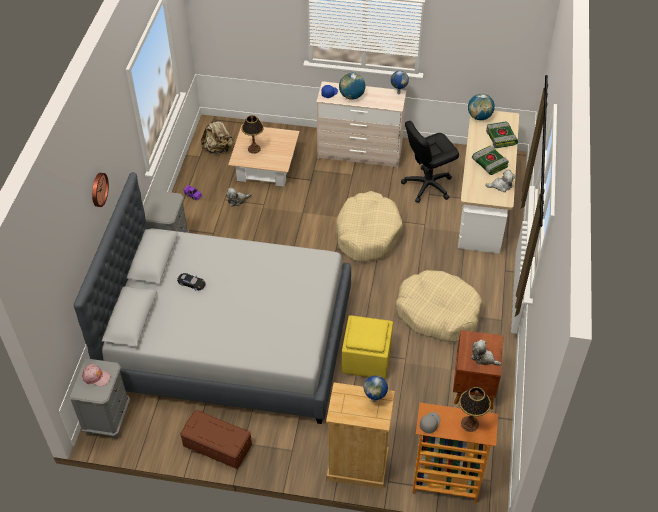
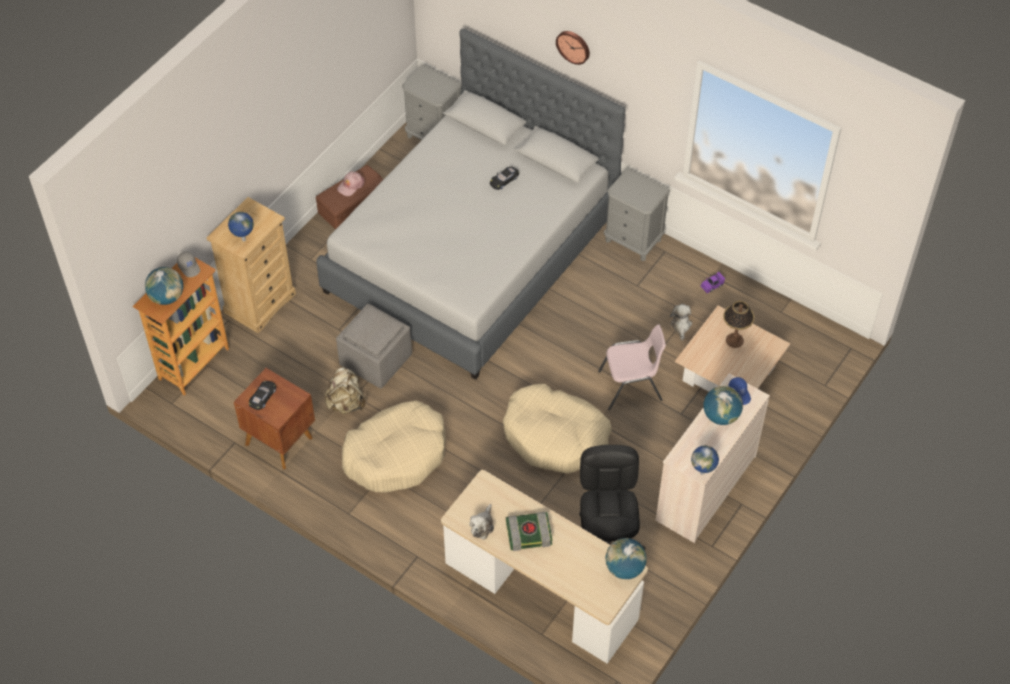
camera: 115 degrees right, 5 degrees up
(96, 377) = (434, 86): pink cap -> pink cap (351, 185)
(218, 149) = (787, 335): beige backpack -> beige backpack (346, 403)
(303, 209) = (631, 386): none -> pink chair
(366, 358) = (376, 360): yellow ottoman -> grey ottoman
(470, 423) = (167, 297): table lamp -> globe
(483, 358) = (263, 396): plush toy -> black toy car
(501, 138) = (569, 573): book -> none

